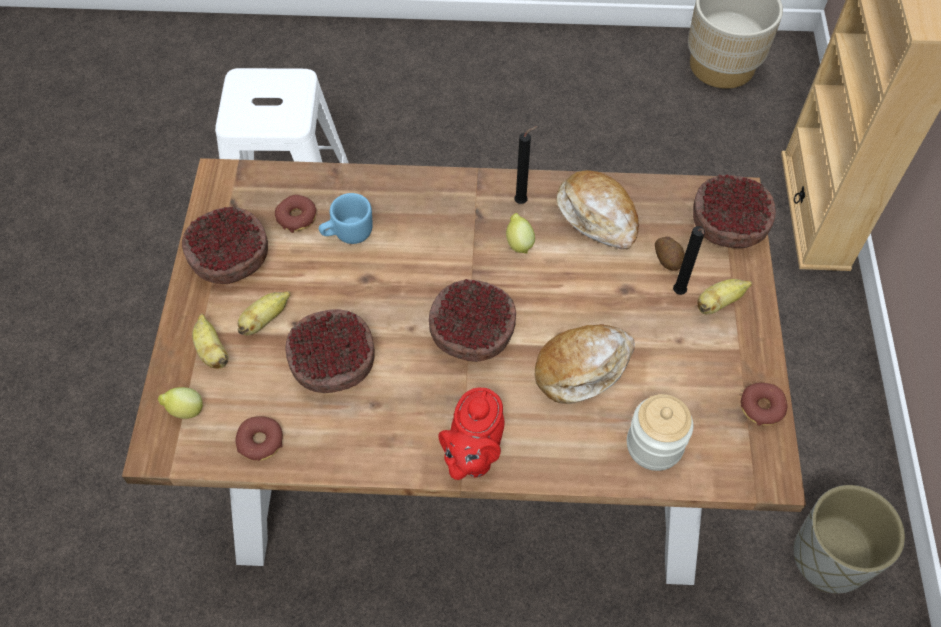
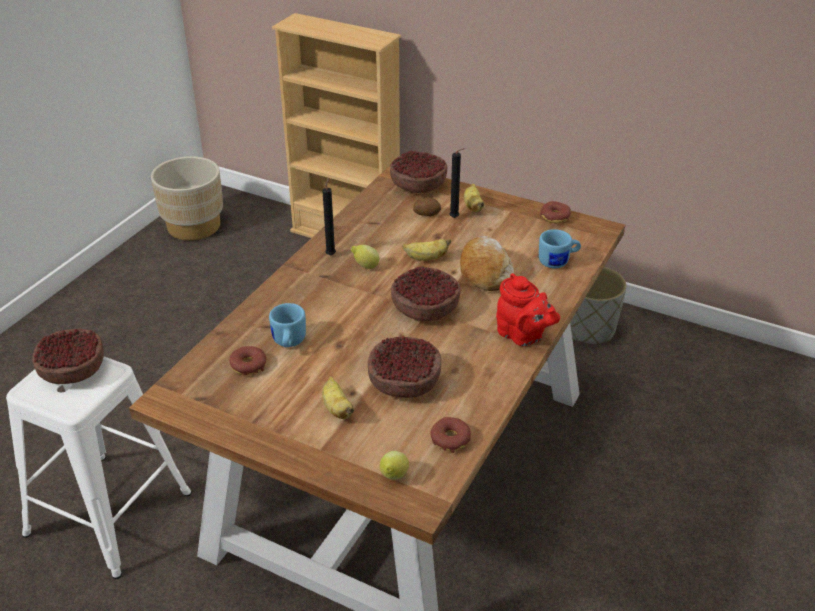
camera: 65 degrees left, 20 degrees down
(212, 351) = (345, 447): banana -> banana (426, 258)
(231, 258) = (258, 413): bowl -> bowl (72, 369)
(597, 216) = (370, 228): bread -> none
(654, 445) = (558, 262): jar -> blue mug

